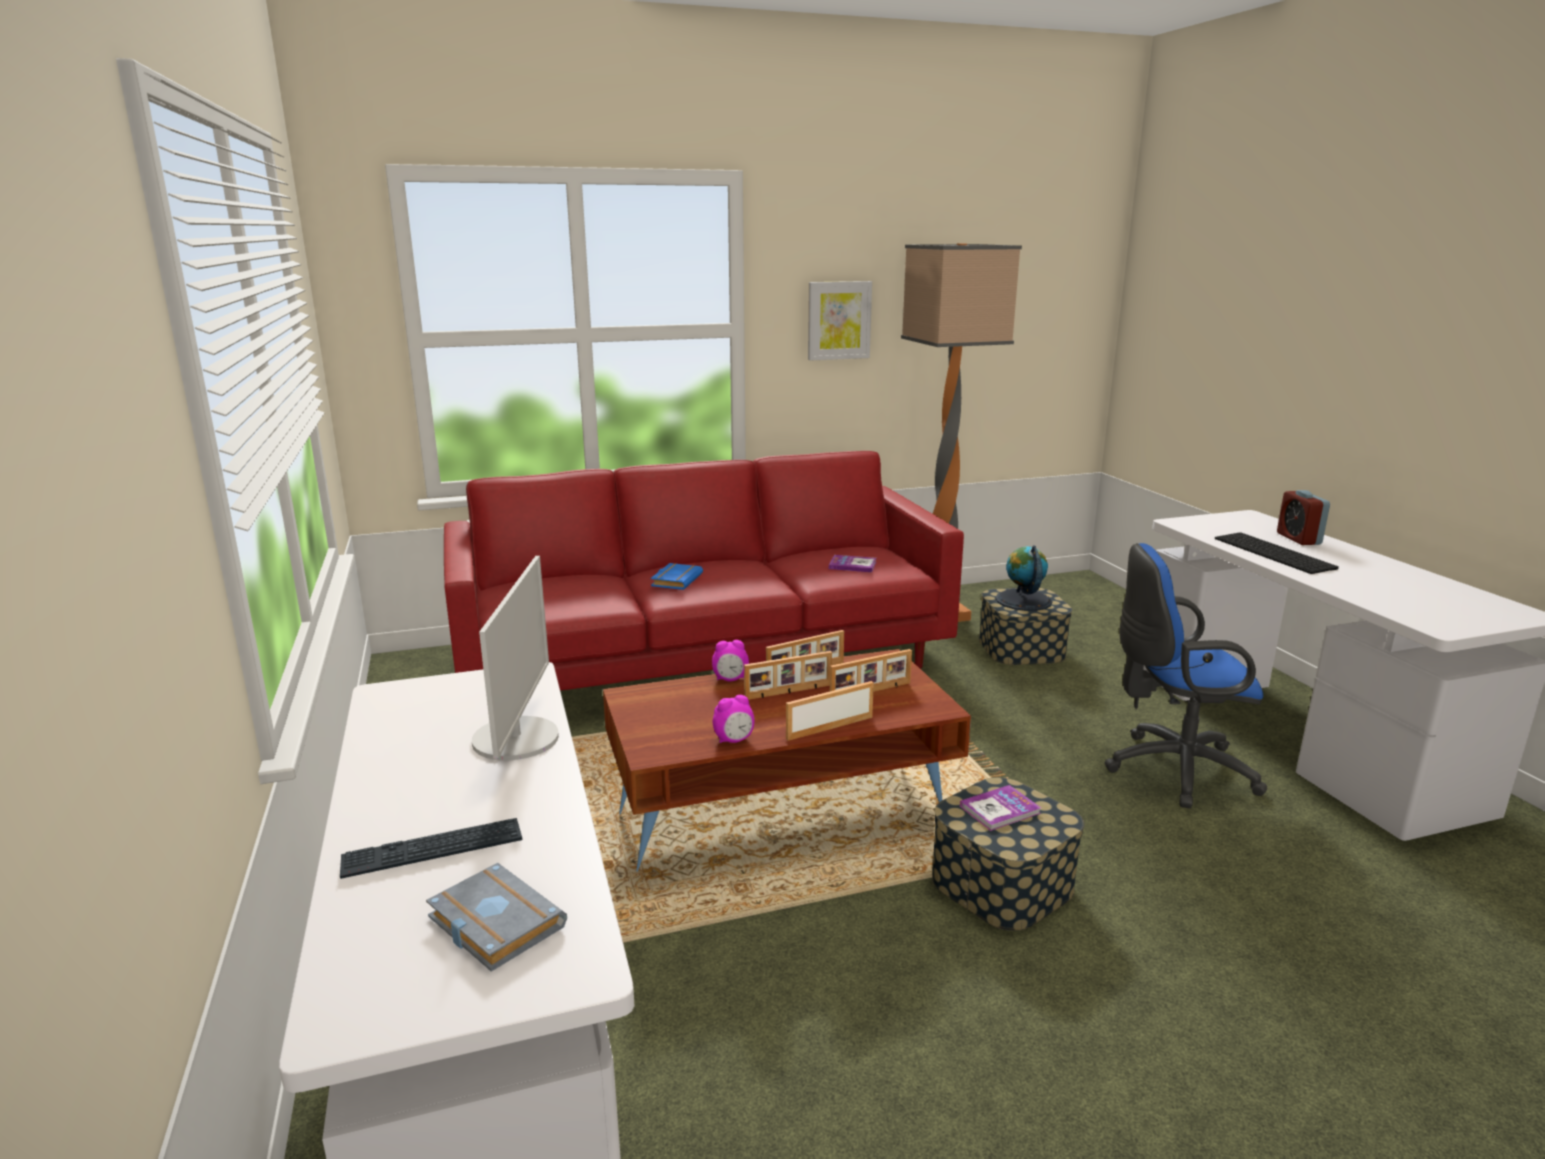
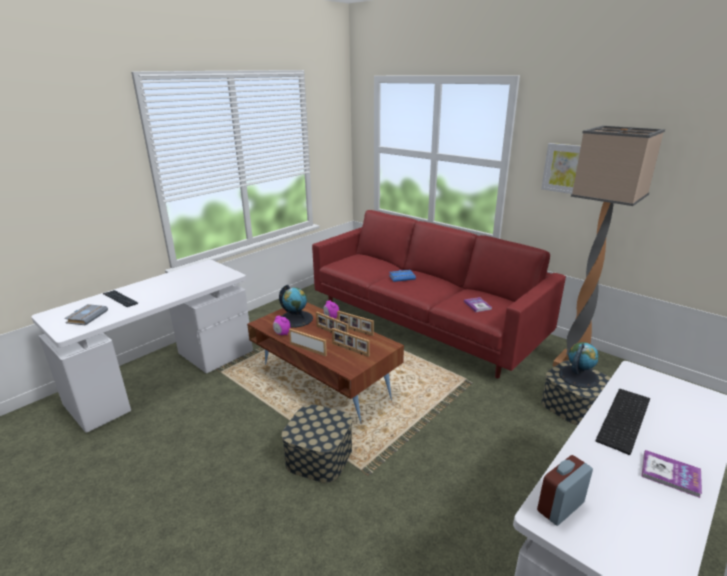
camera: 60 degrees right, 5 degrees up
(517, 739) = (187, 288): monitor -> none
(686, 712) = (296, 319): none -> globe
(1000, 809) = (320, 422): book -> book (670, 474)
(1172, 770) = (486, 501): blue office chair -> none
(1298, 539) = (688, 430): alarm clock -> alarm clock (560, 507)

